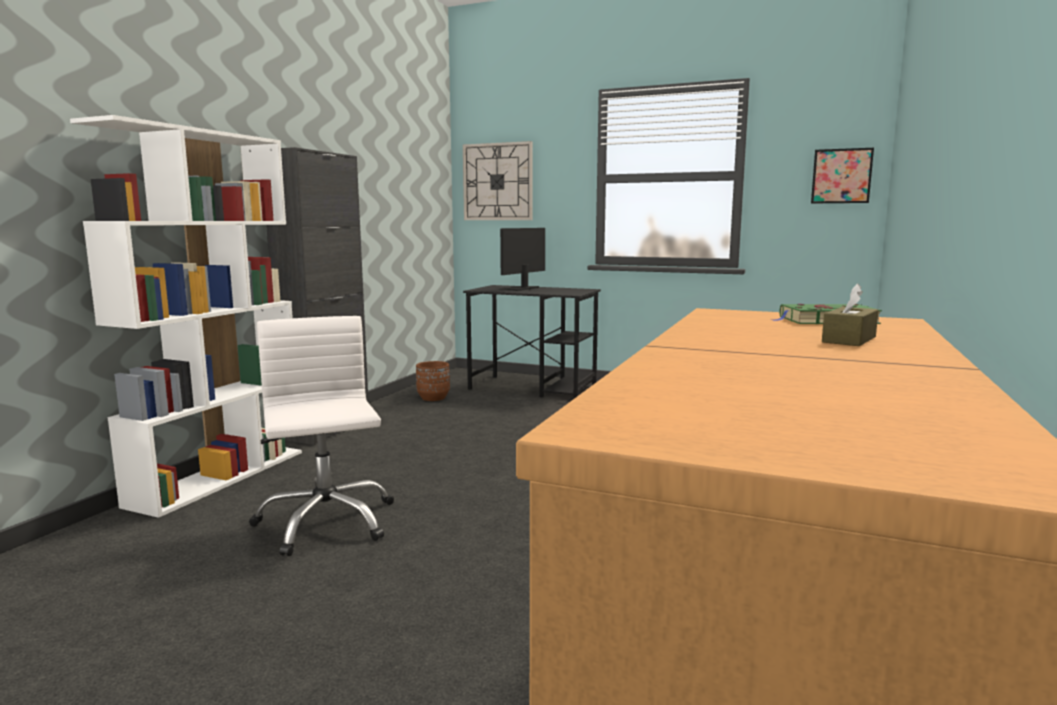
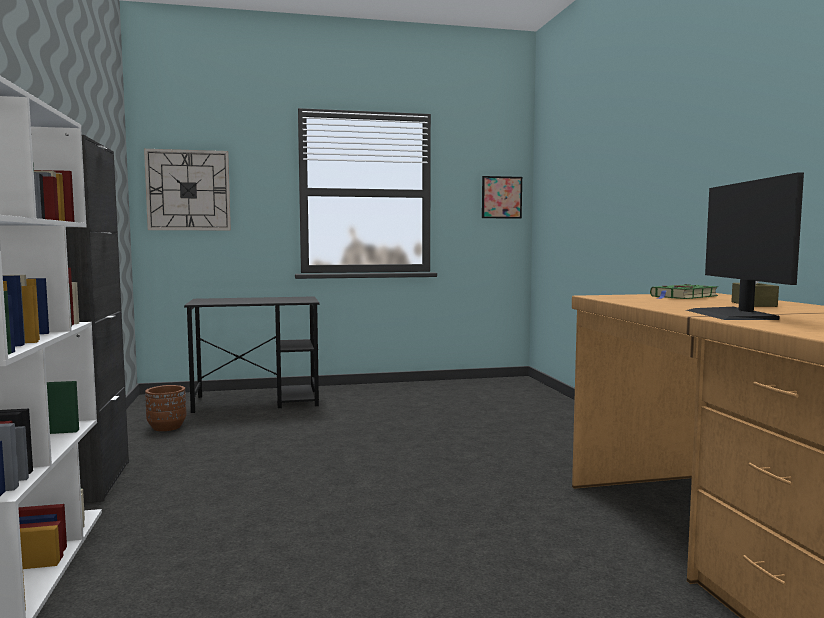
camera: 35 degrees left, 5 degrees down
(325, 522) = (262, 570): white office chair -> none
(519, 288) = (238, 300): monitor -> monitor (732, 314)

